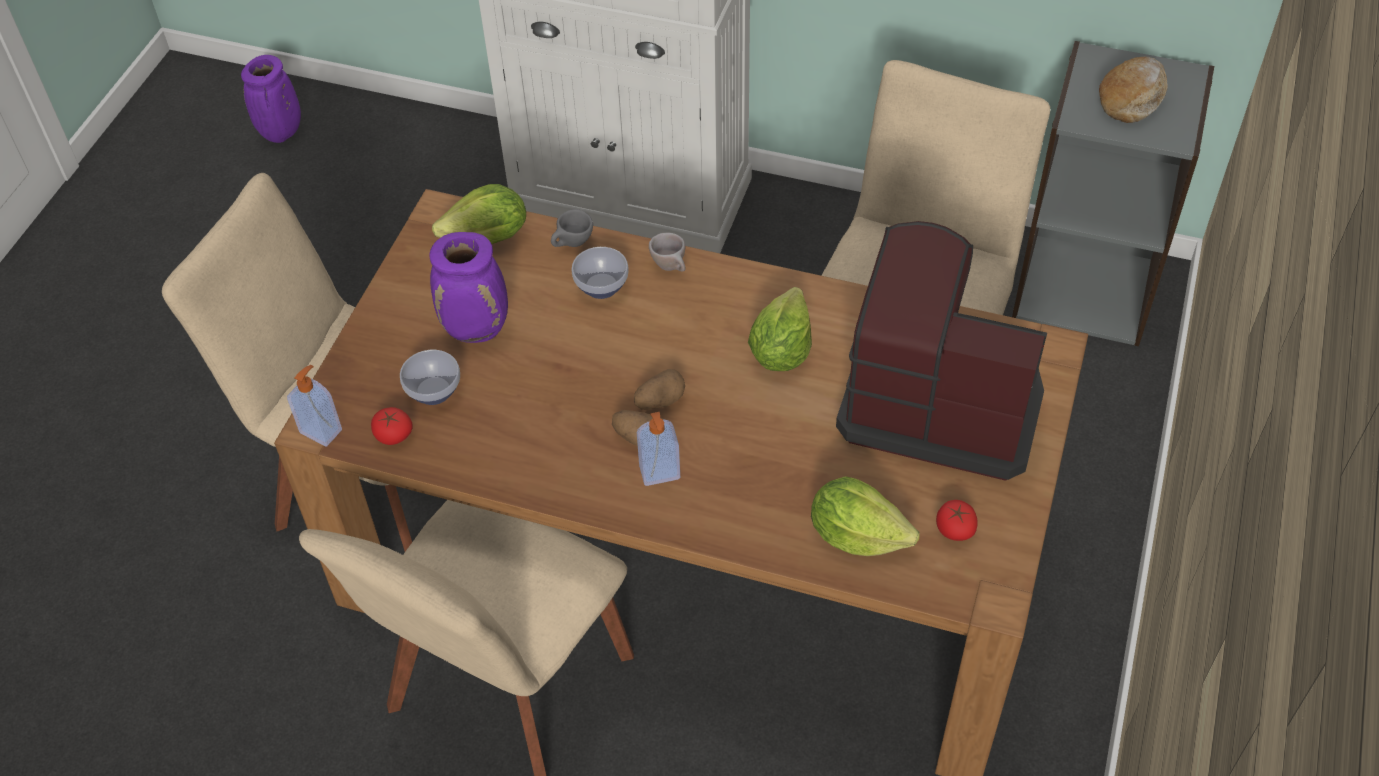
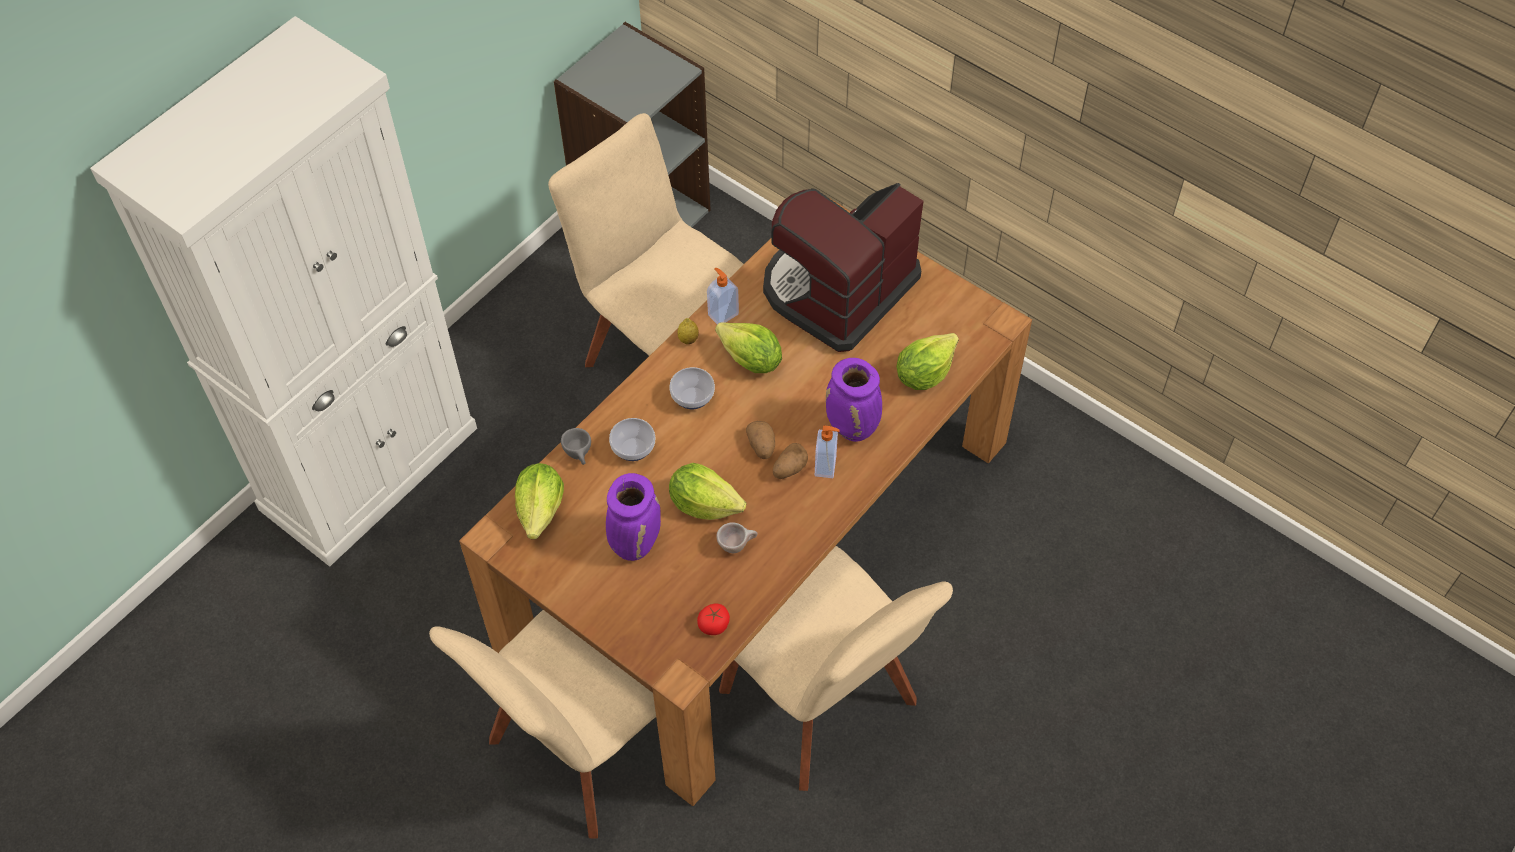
camera: 70 degrees left, 5 degrees up
(281, 134) = (107, 734): purple vase -> purple vase (853, 428)
(322, 430) = (687, 673): soap dispenser -> soap dispenser (722, 314)
(433, 392) = (685, 588): bowl -> bowl (694, 399)
(554, 373) = (704, 504): none -> lettuce
(671, 267) = (637, 399): beige cup -> beige cup (737, 545)
(780, 283) = (688, 339): none -> lemon
(955, 529) = (941, 321): tomato -> none
(1132, 97) = (629, 76): bread -> none

